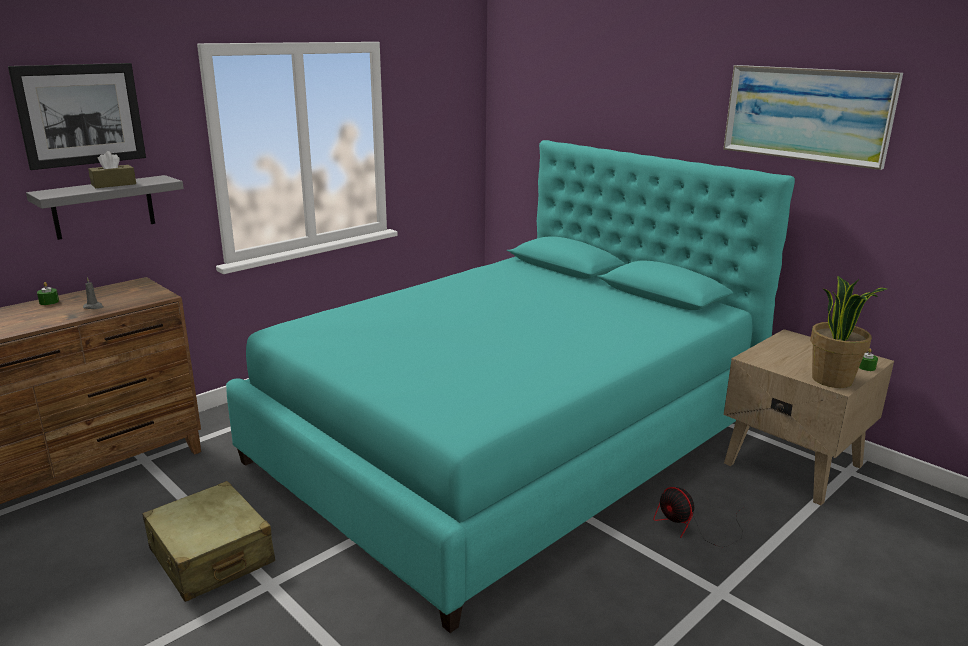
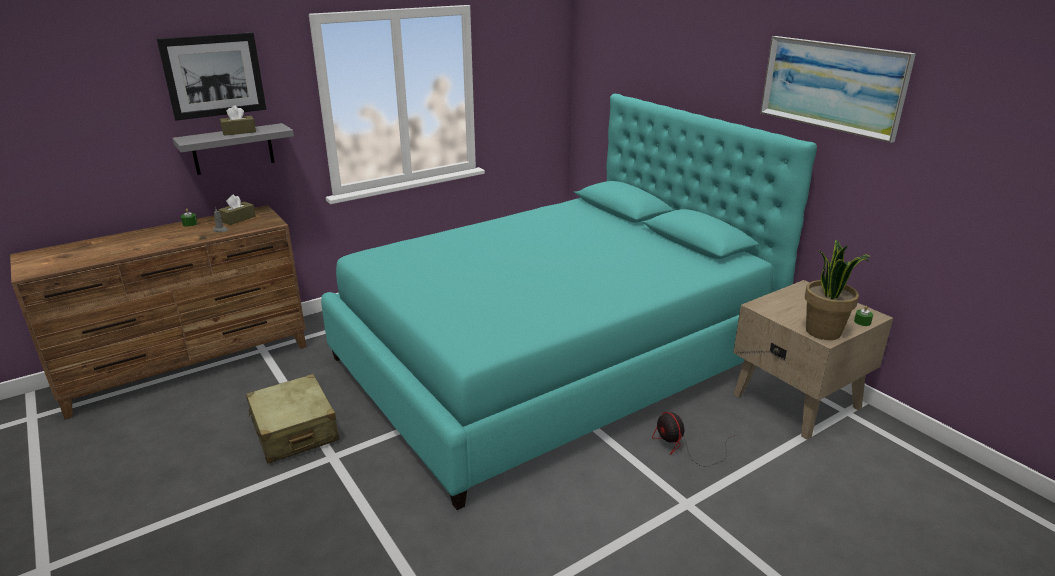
camera: 10 degrees right, 5 degrees up
(113, 293) = (238, 219): none -> brown tissue box

